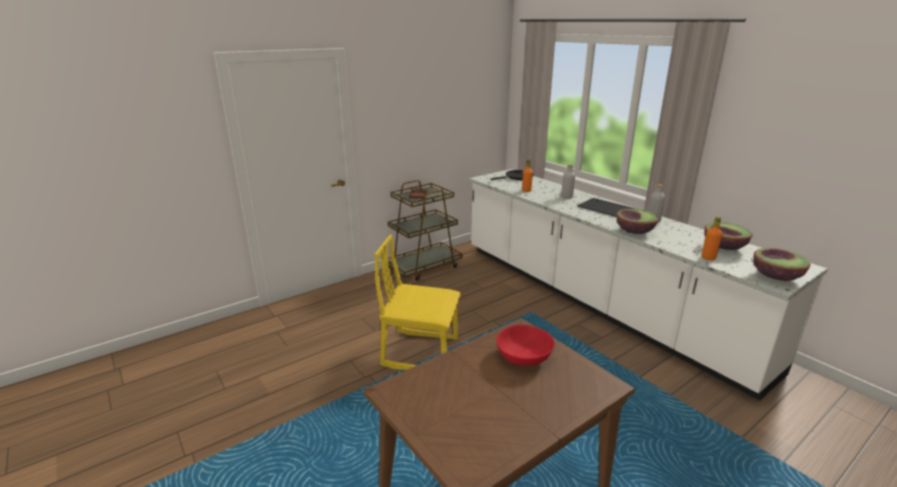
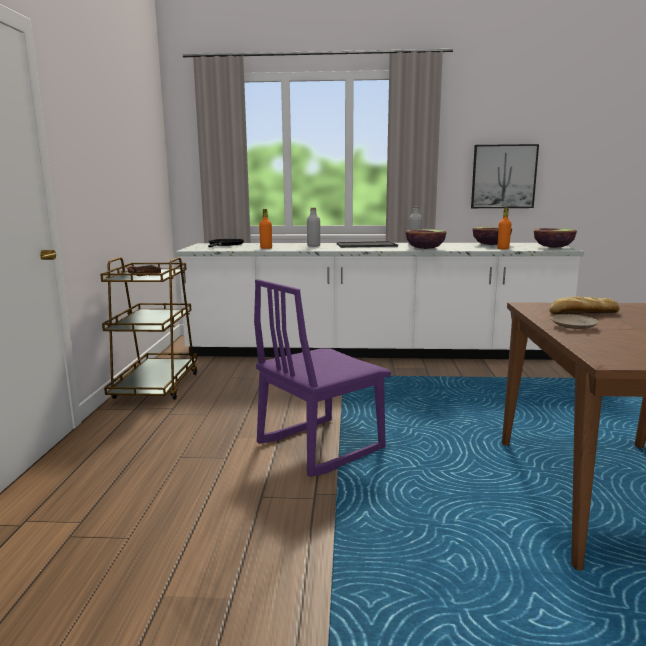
camera: 50 degrees left, 10 degrees down
(421, 351) = (319, 446): yellow chair -> purple chair
(471, 360) = (574, 326): none -> beige plate
(524, 355) = (582, 313): red bowl -> bread
(791, 171) = (503, 176): none -> picture

